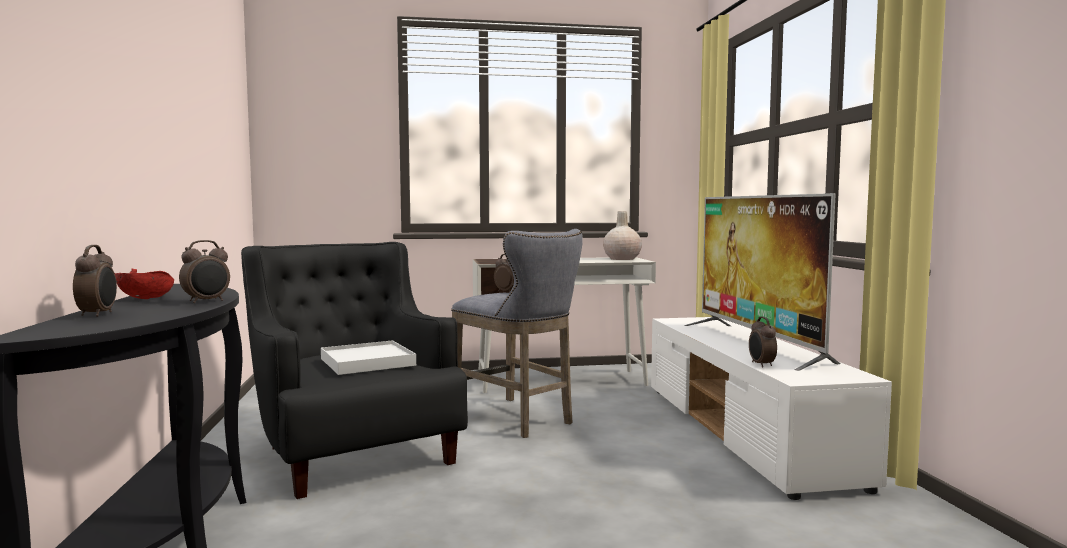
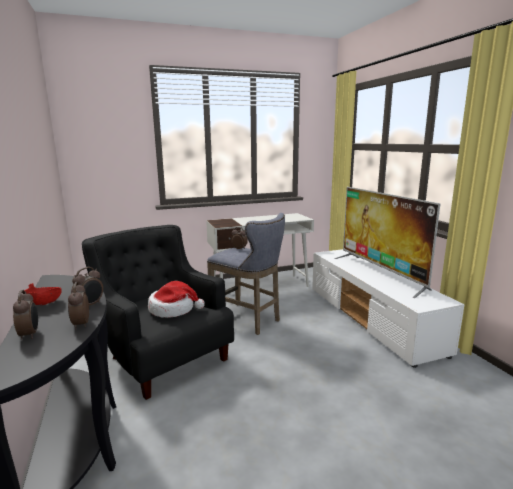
camera: 10 degrees left, 10 degrees up
(367, 362) = (173, 309): white tray -> hat
(621, 259) = (292, 216): beige vase -> none
(761, 365) = (393, 294): alarm clock -> alarm clock (80, 324)

